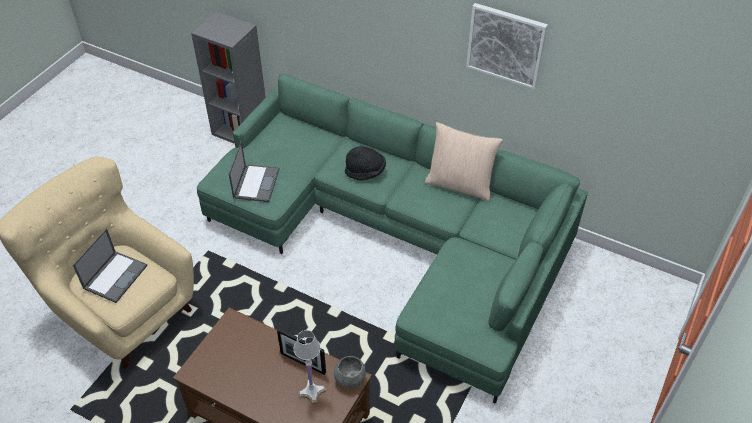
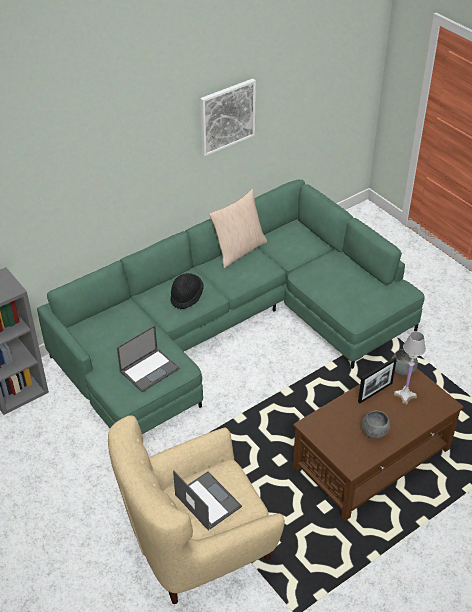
camera: 65 degrees left, 5 degrees down
(245, 378) = (374, 432): none -> grey bowl
(256, 183) = (150, 369): laptop -> laptop turned 105 degrees clockwise

